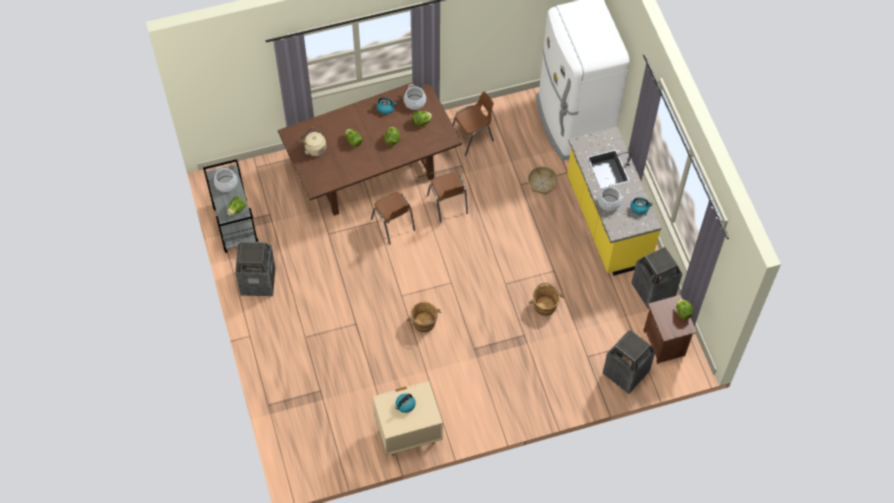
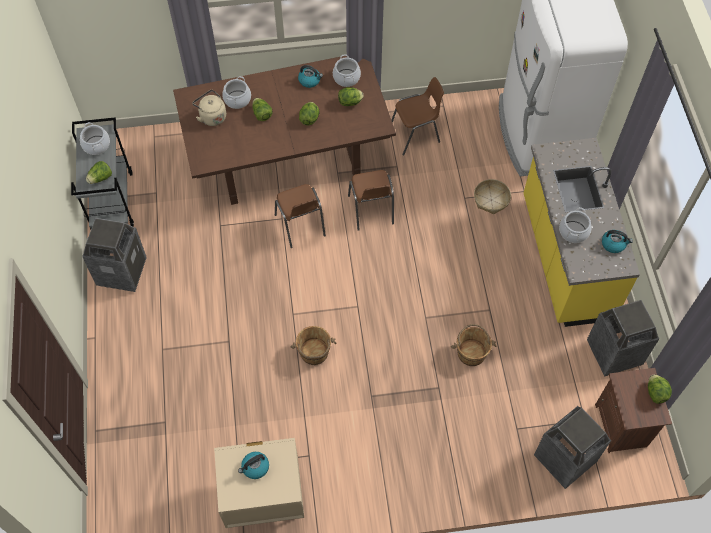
camera: 10 degrees right, 0 degrees up
(331, 131) = (237, 99): none -> cooking pot

